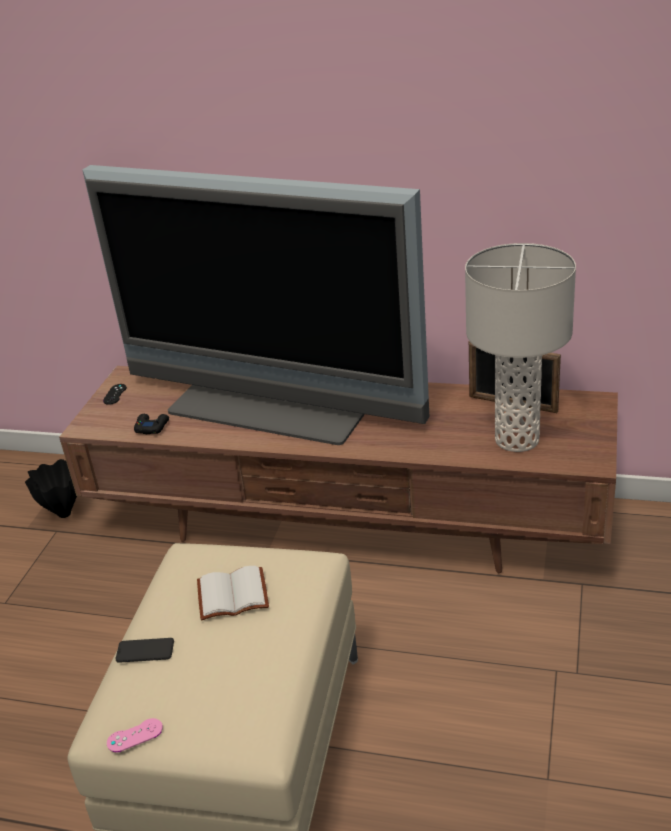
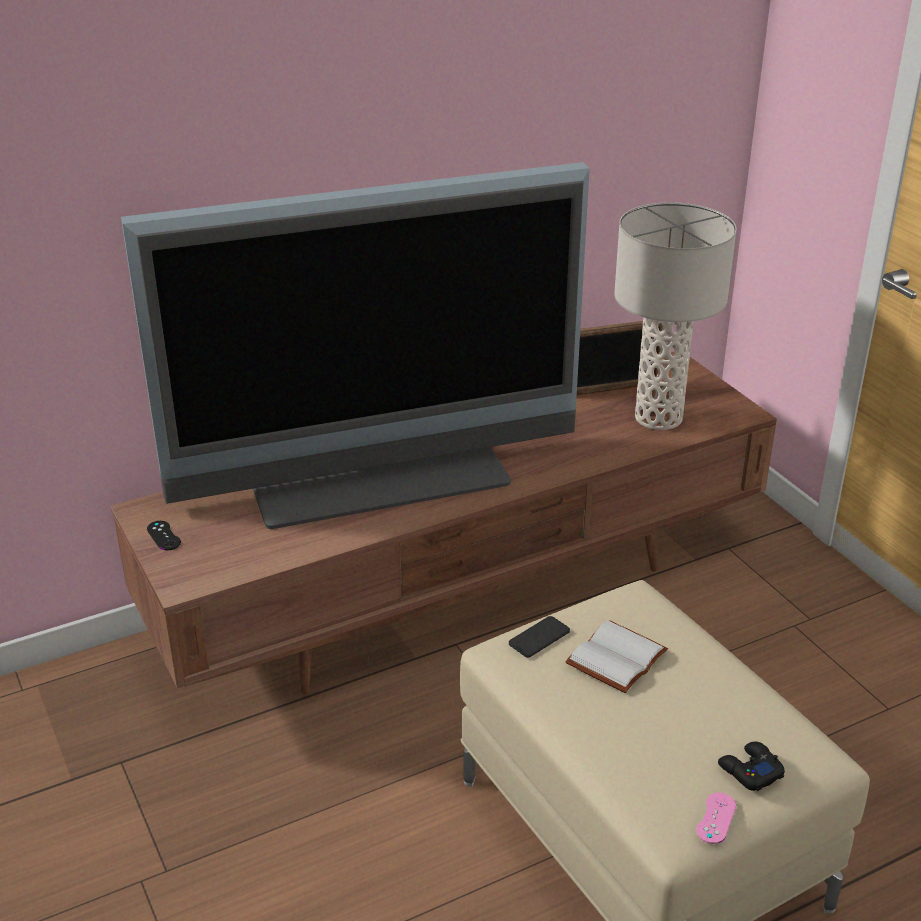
camera: 45 degrees left, 0 degrees up
(63, 514) = (105, 740): black vase -> none
(145, 651) = (613, 748): phone -> phone (539, 637)
(152, 427) = (272, 550): black game controller -> black game controller (749, 771)

